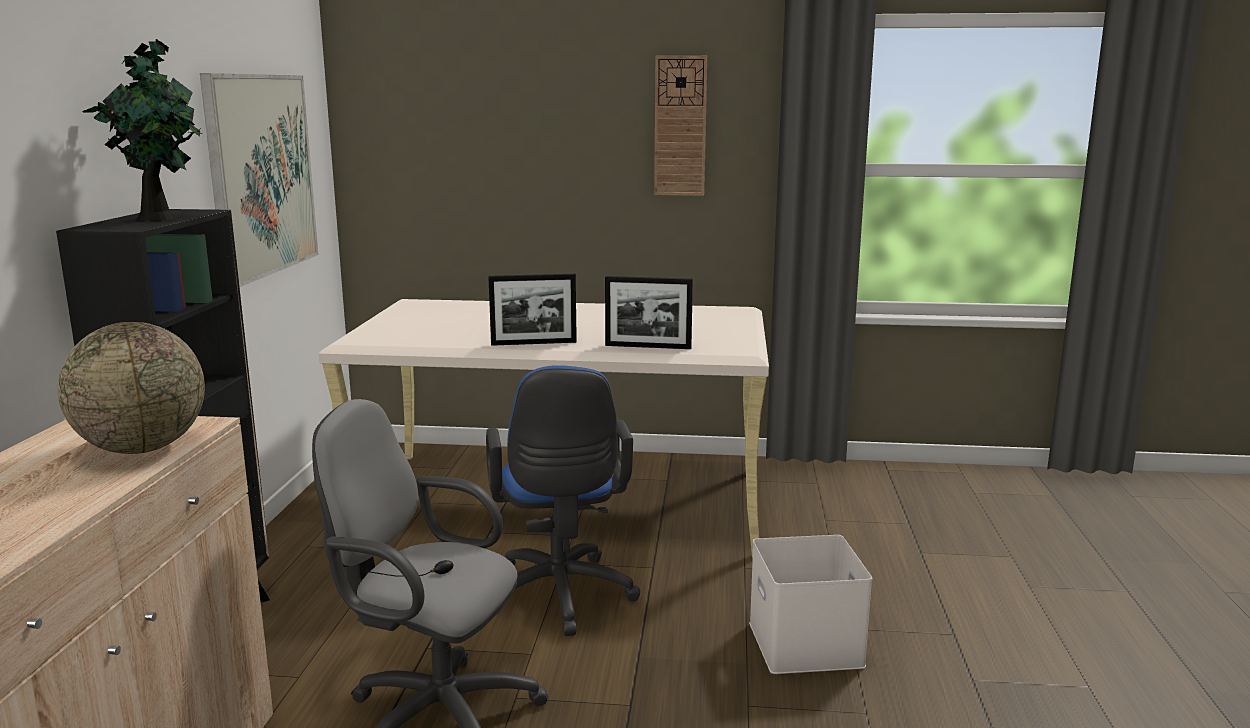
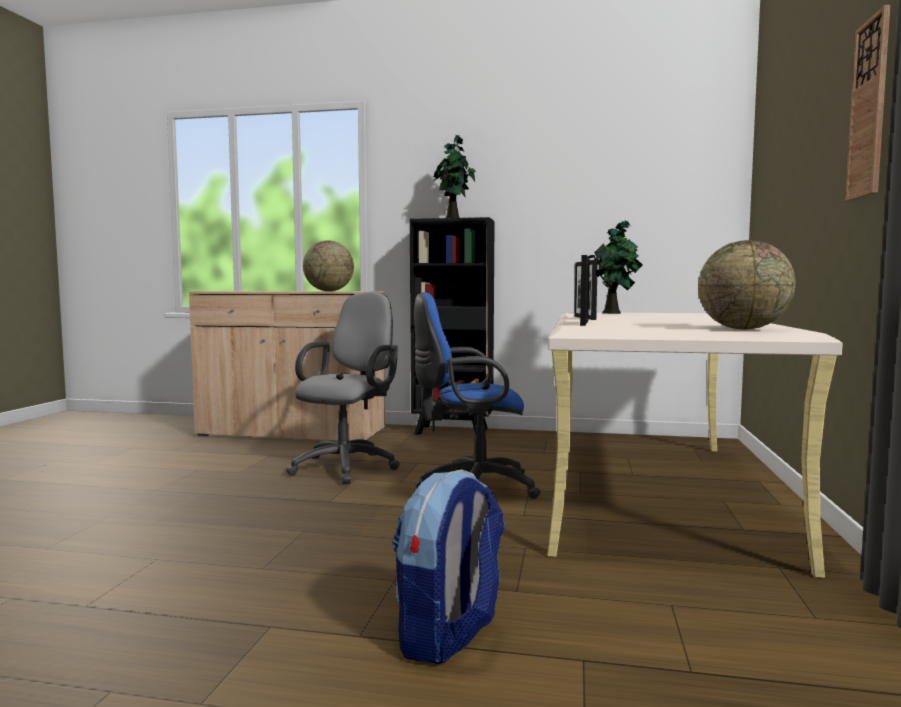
camera: 95 degrees right, 10 degrees down
(261, 175) = (620, 212): picture -> none
(393, 329) = (613, 313): none -> potted plant
(720, 316) = (743, 329): none -> globe
(808, 645) = (373, 559): white storage box -> none
(926, 597) = (449, 636): none -> backpack

